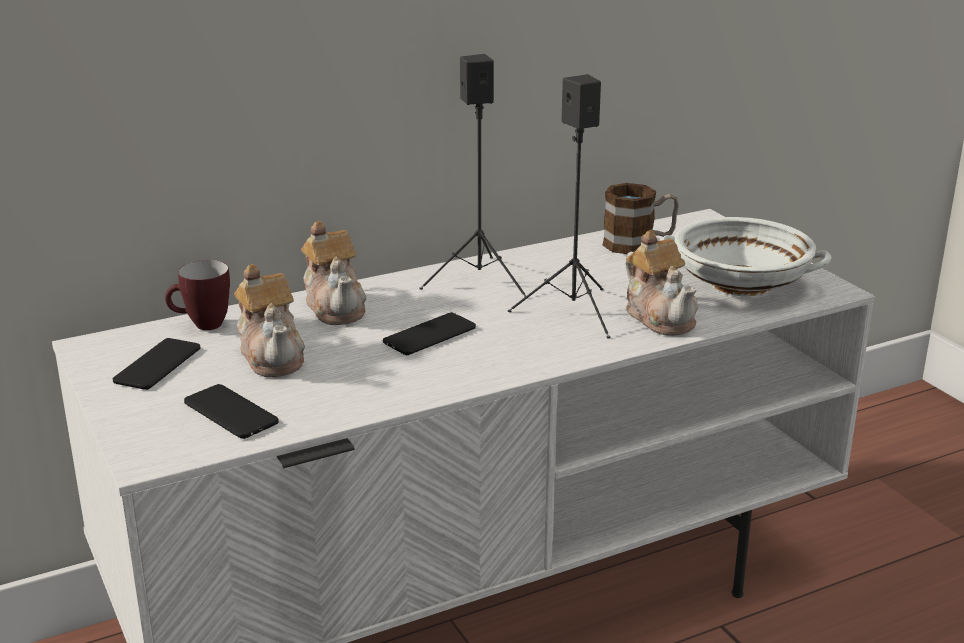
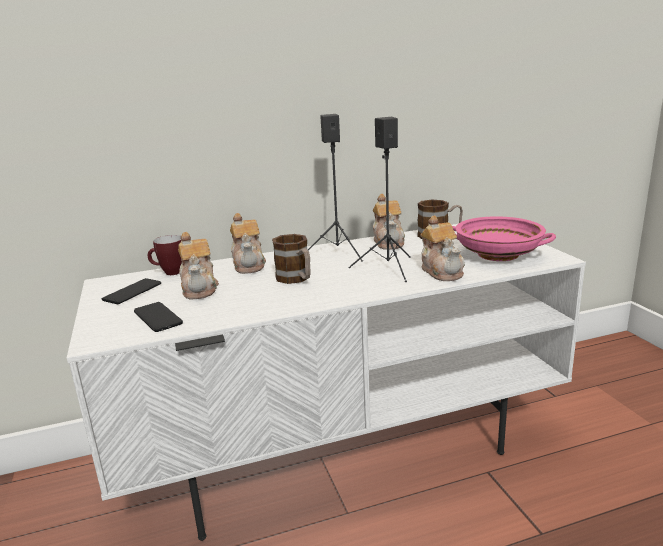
camera: 10 degrees right, 5 degrees down
(429, 335) = (296, 279): phone -> mug
(559, 258) = (389, 242): none -> teapot
(739, 283) = (497, 254): white bowl -> pink bowl

